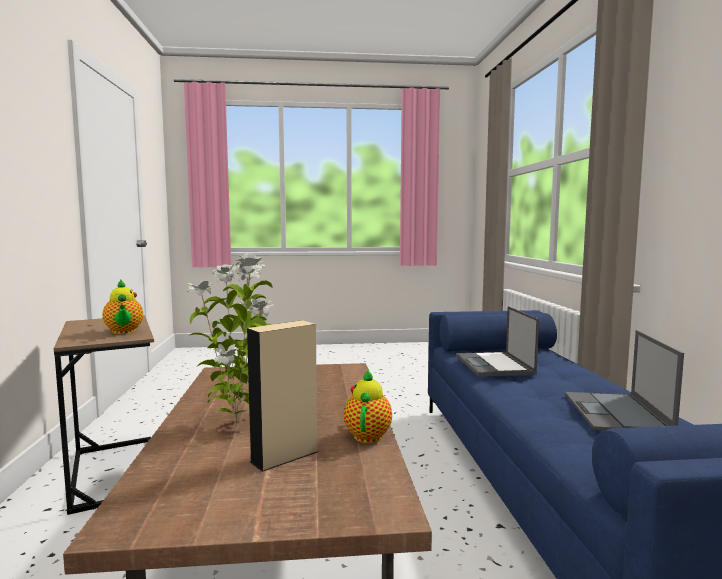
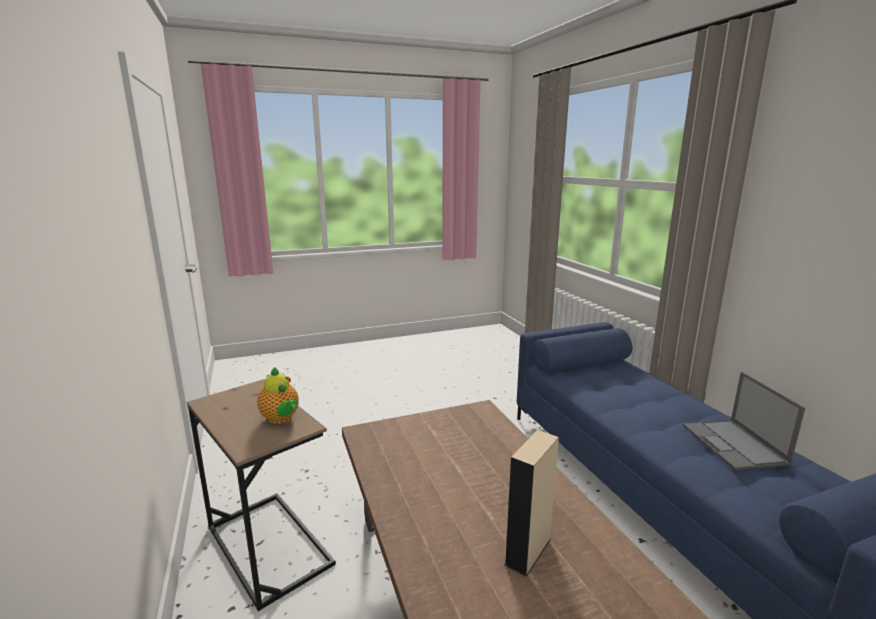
camera: 15 degrees left, 10 degrees up
(238, 425) = (451, 513): potted plant -> none
(368, 435) = (573, 506): teapot -> none
(494, 365) = (601, 391): laptop -> none

